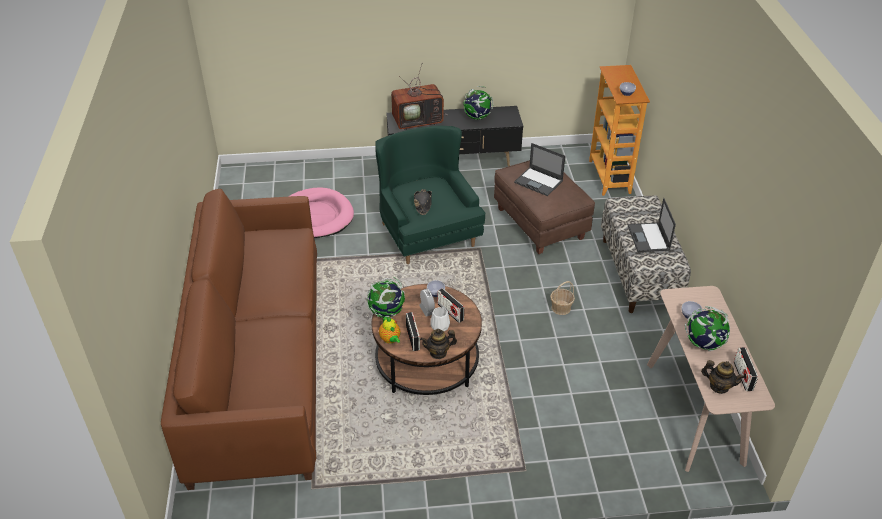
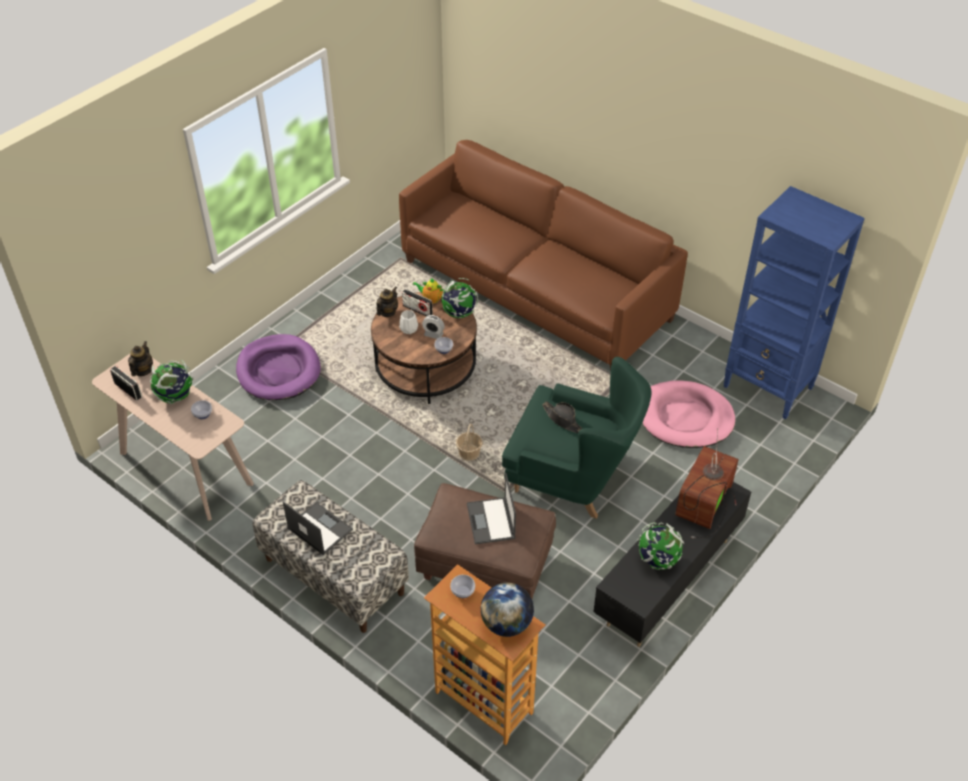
camera: 135 degrees right, 5 degrees up
(244, 198) = (768, 388): none -> blue bookcase
(450, 312) = (414, 344): radio -> none
(539, 182) = (491, 522): laptop -> laptop turned 90 degrees counterclockwise
(546, 447) = (278, 370): none -> purple dog bed
(560, 308) = (371, 484): basket -> basket (469, 453)
(618, 74) = (507, 624): none -> globe
(719, 386) = (142, 370): teapot -> teapot turned 120 degrees clockwise

